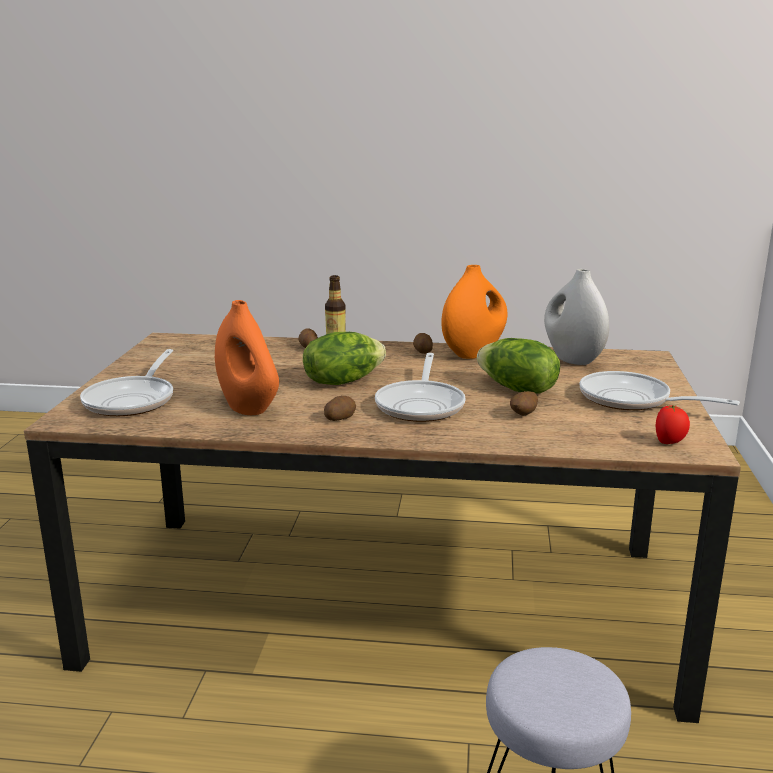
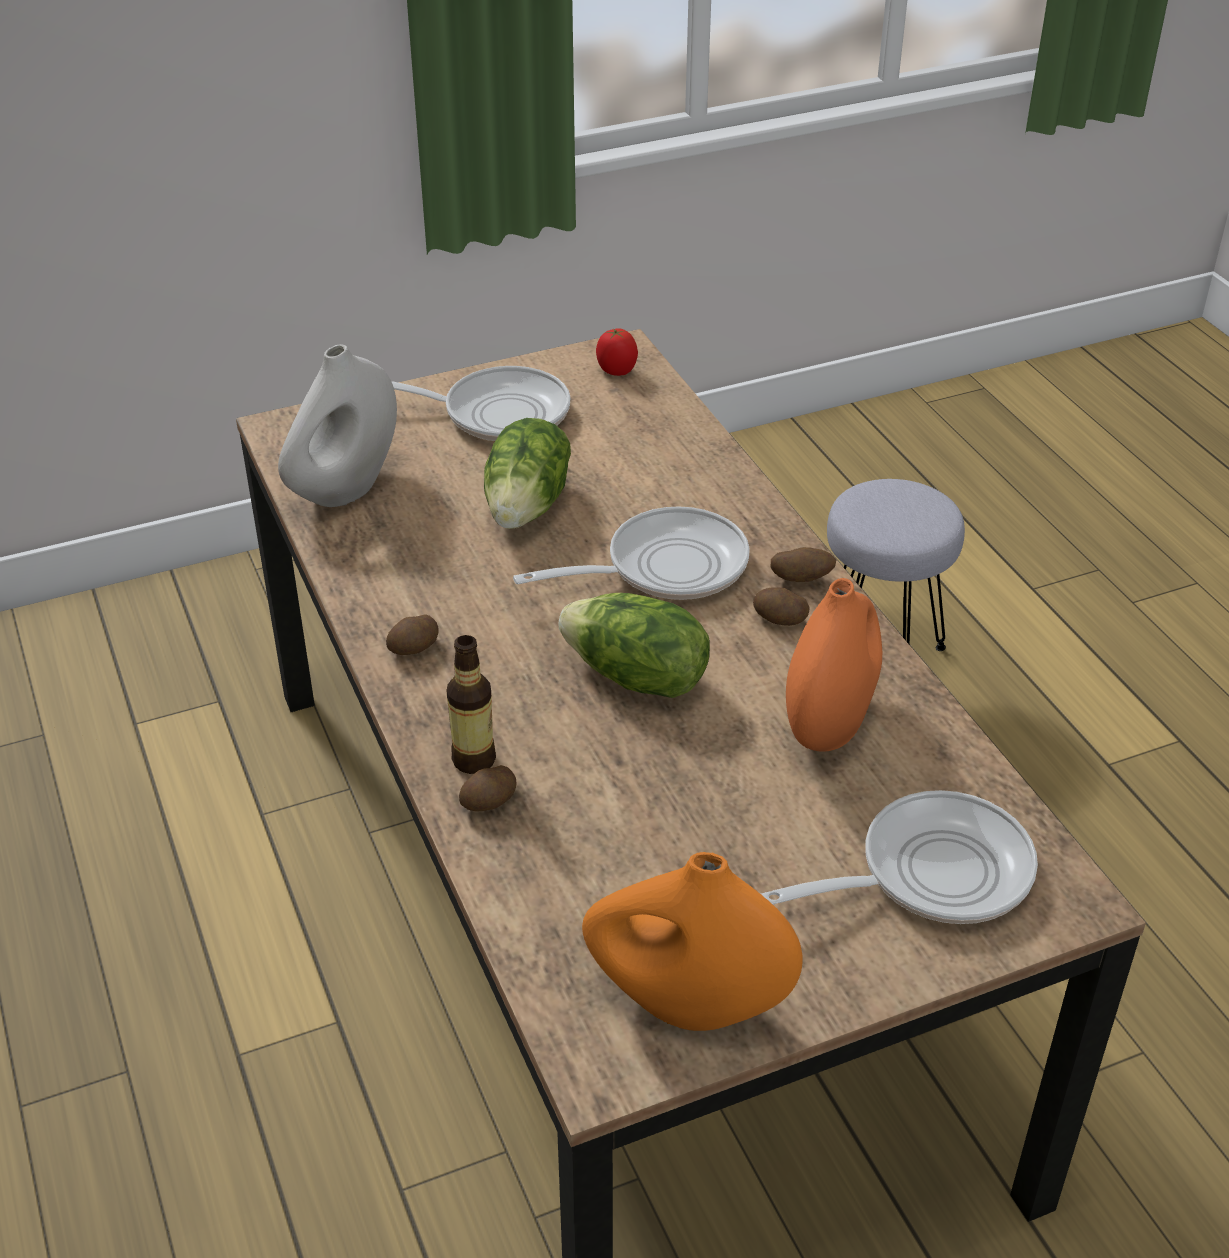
camera: 120 degrees left, 20 degrees up
(473, 353) = (385, 590): orange vase -> orange vase (687, 1005)
(523, 415) = (623, 478): potato -> potato (801, 579)
(632, 400) = (495, 413): frying pan -> frying pan turned 90 degrees counterclockwise

